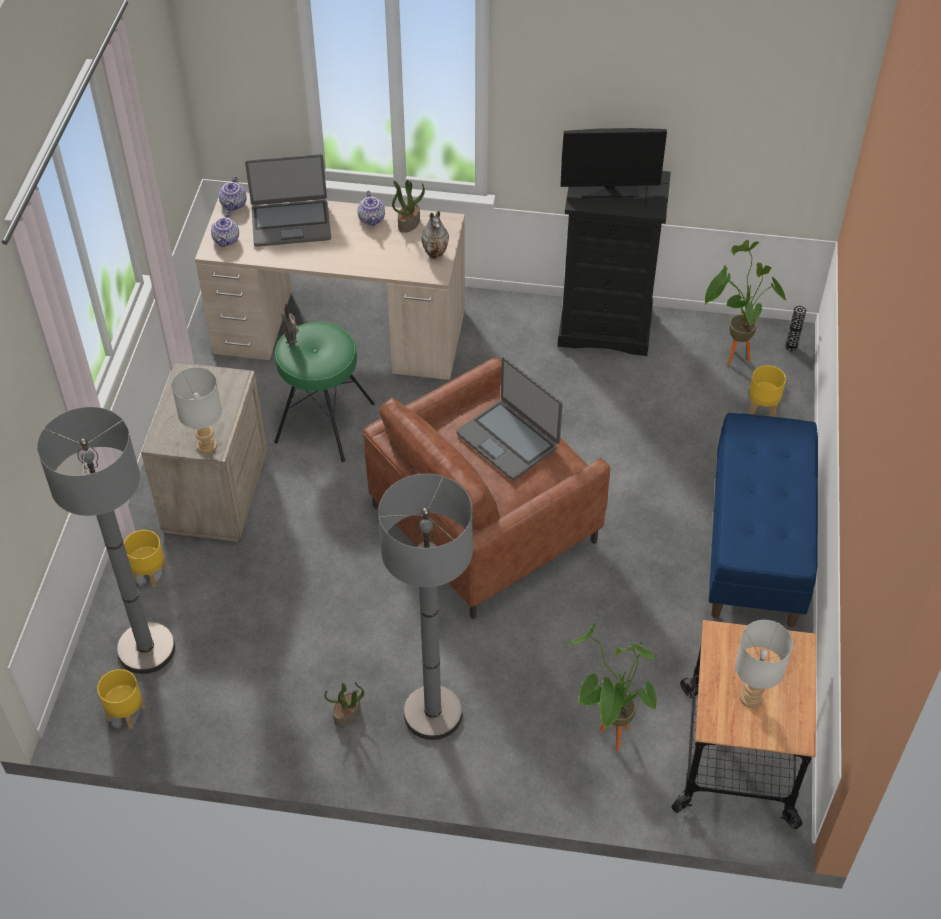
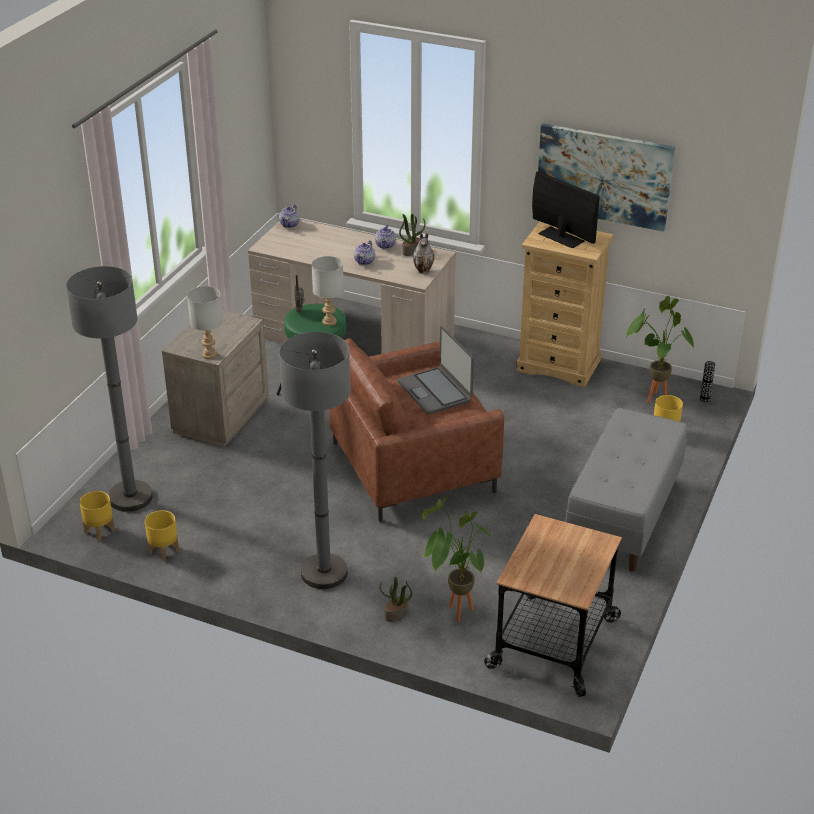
camera: 15 degrees right, 15 degrees down
(150, 573) = (153, 454): yellow planter -> yellow planter (164, 551)
(227, 240) = (275, 243): teapot -> teapot (365, 262)
(291, 223) = (325, 240): laptop -> none
(347, 714) = (259, 561): potted plant -> potted plant (396, 614)
(605, 327) = (559, 365): black dresser -> beige dresser
(609, 189) = (561, 237): monitor -> monitor turned 150 degrees counterclockwise
(658, 105) = (604, 176): none -> picture
(752, 697) = (552, 565): grey table lamp -> grey table lamp (330, 321)
(756, 547) = (624, 517): blue bench -> grey bench

